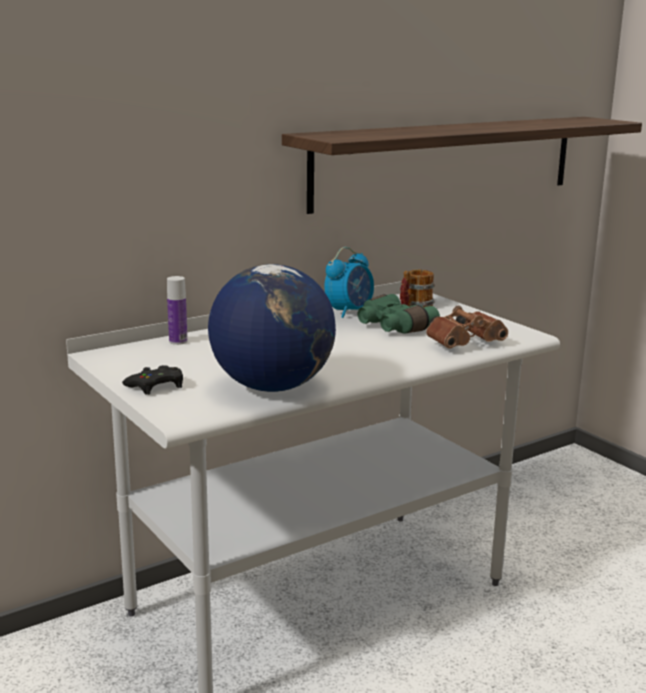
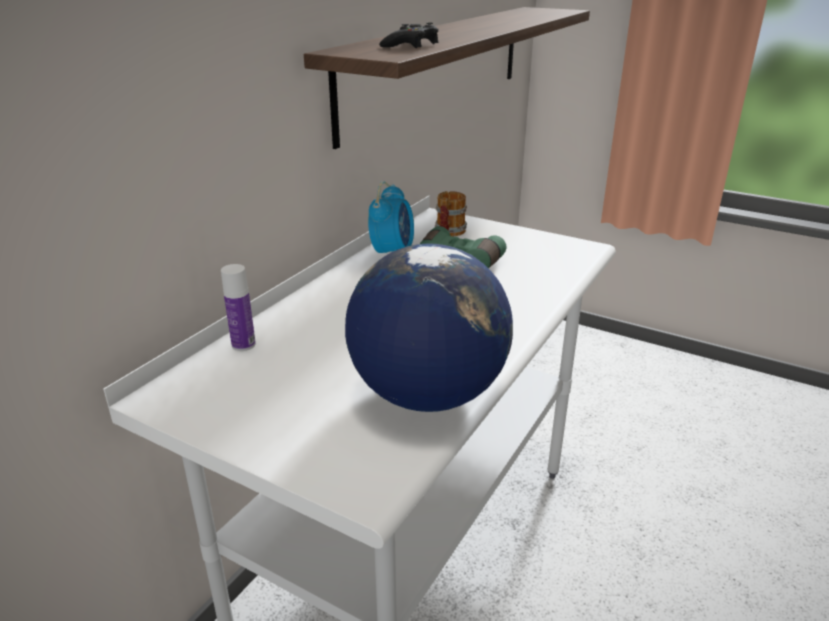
camera: 25 degrees left, 10 degrees up
(156, 386) = (286, 437): black game controller -> black game controller (411, 45)
(465, 343) = (548, 273): brown binoculars -> none

